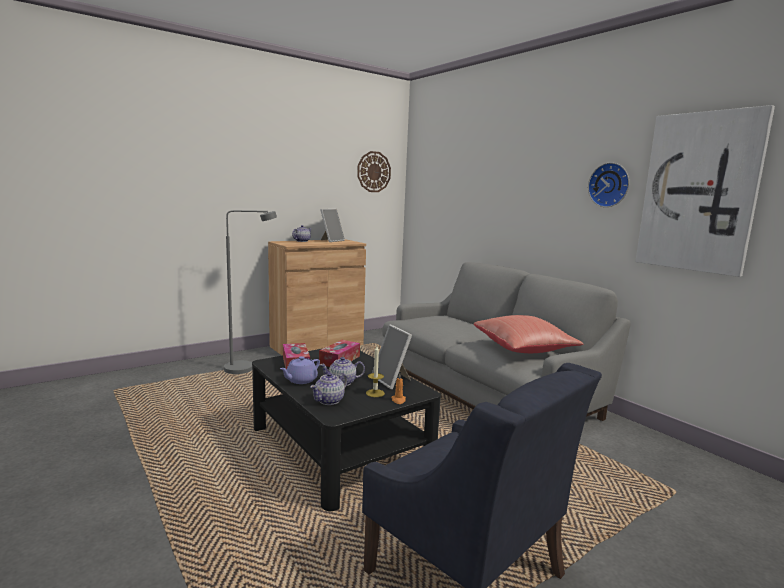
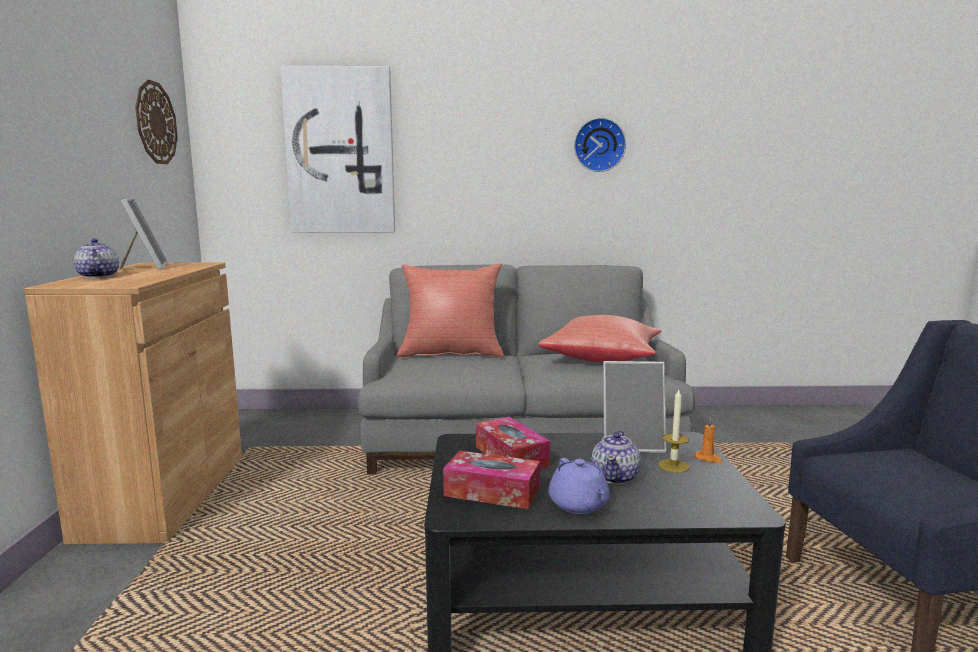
camera: 55 degrees left, 0 degrees up
(247, 368) = (128, 604): grey floor lamp -> none
(329, 400) = (685, 502): teapot -> none
(460, 320) = (451, 353): none -> red pillow
(699, 192) = (697, 151): picture -> picture (340, 151)

